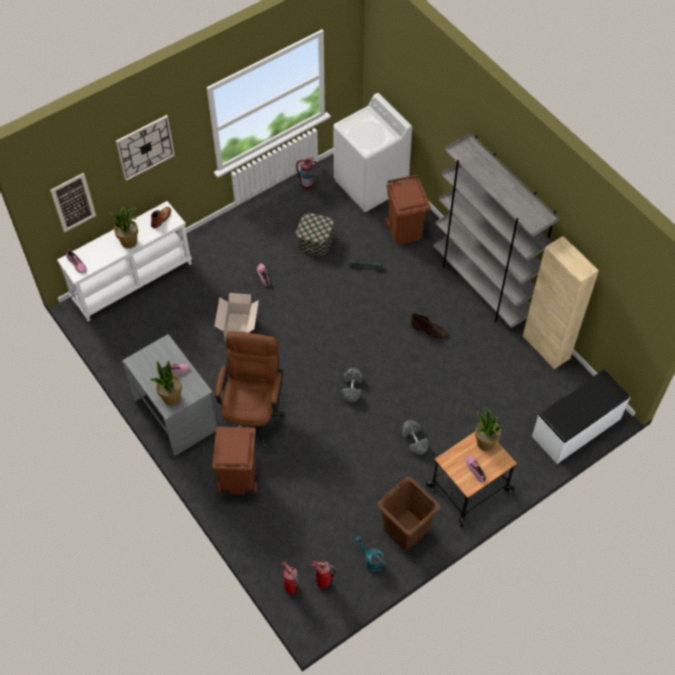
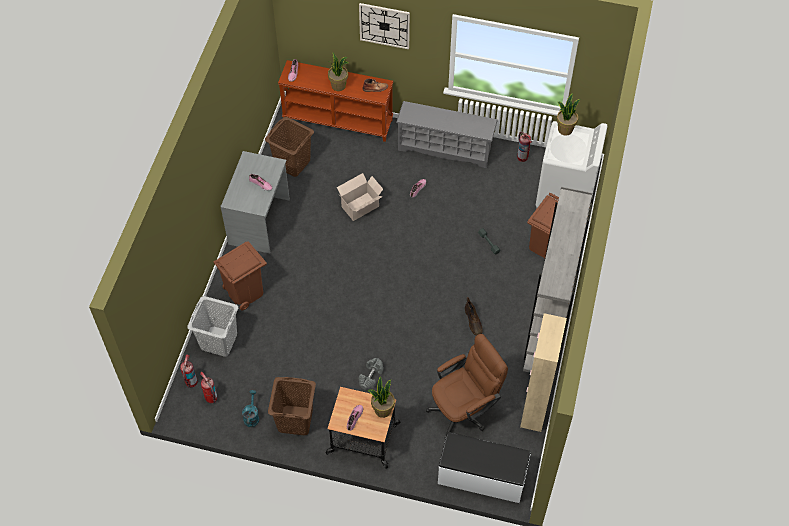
camera: 50 degrees right, 0 degrees up
(73, 202) = (312, 26): picture -> none
(132, 281) = (338, 120): white console table -> brown console table
(140, 346) = (292, 162): none -> brown laundry basket
(171, 397) = (239, 197): potted plant -> potted plant (565, 129)
(244, 228) = (445, 148): none -> grey shoe rack
(253, 414) = (301, 264): brown office chair -> brown office chair (464, 409)
(270, 535) = (219, 341): none -> grey laundry basket
(315, 241) = (478, 197): storage box -> none
(352, 388) = (377, 308): grey dumbbell -> none

